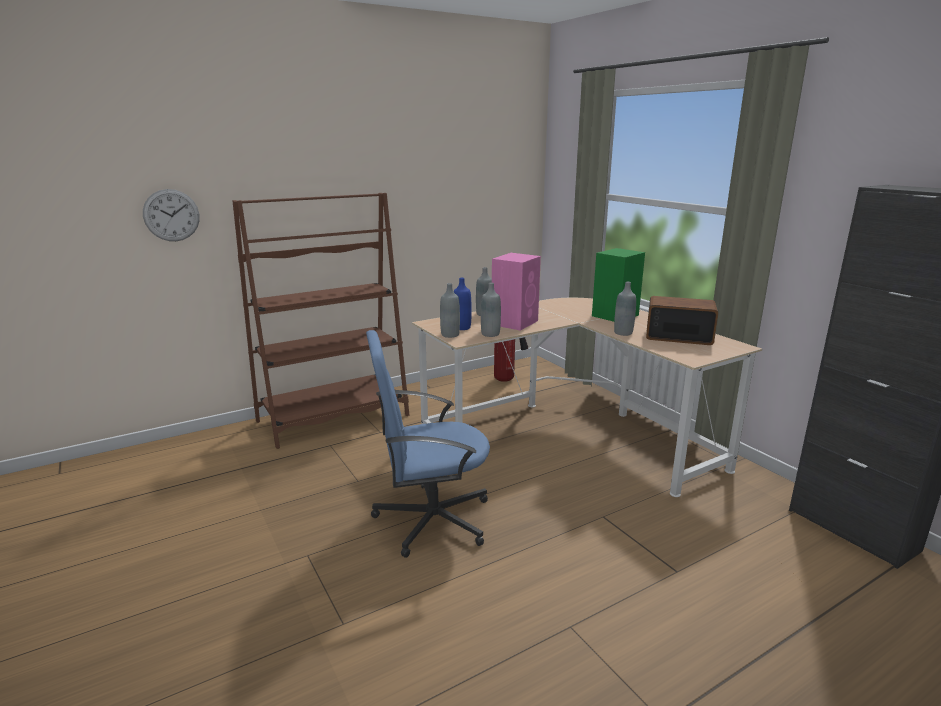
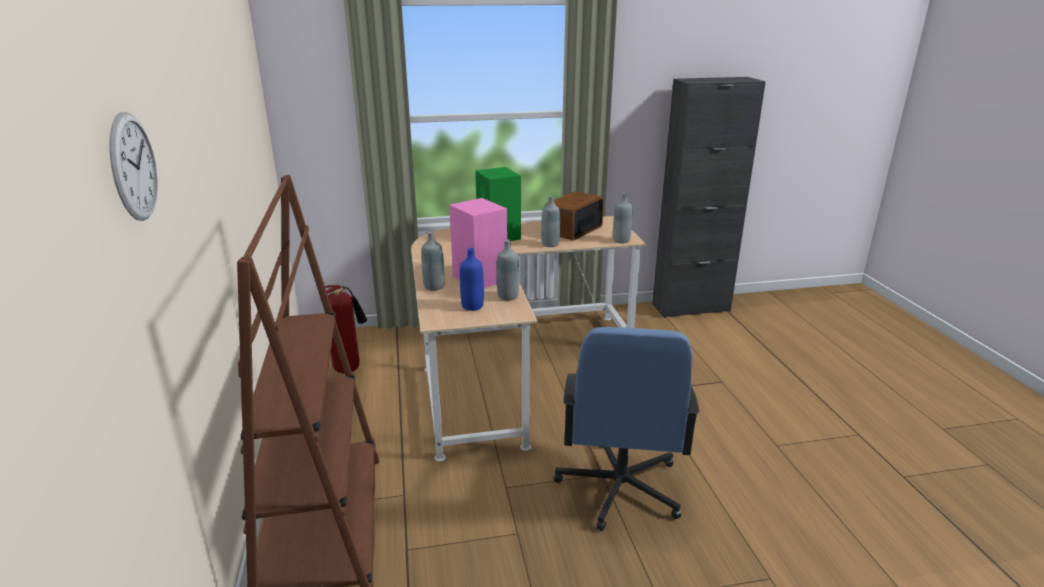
camera: 70 degrees left, 5 degrees up
(171, 215) = (98, 355): wall clock -> wall clock (133, 167)
(450, 335) = (493, 316): grey bottle -> grey bottle (621, 240)

